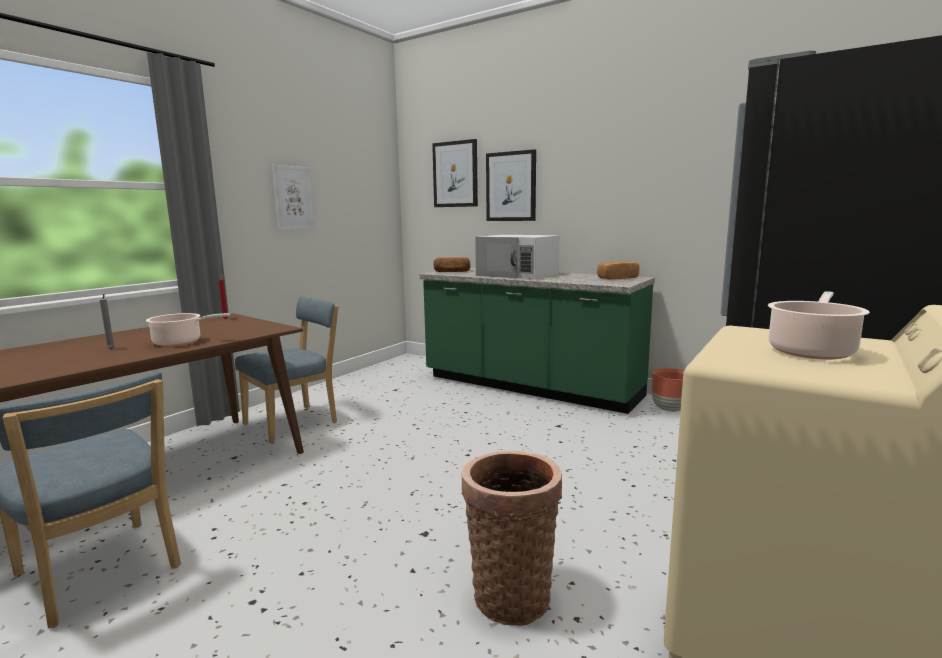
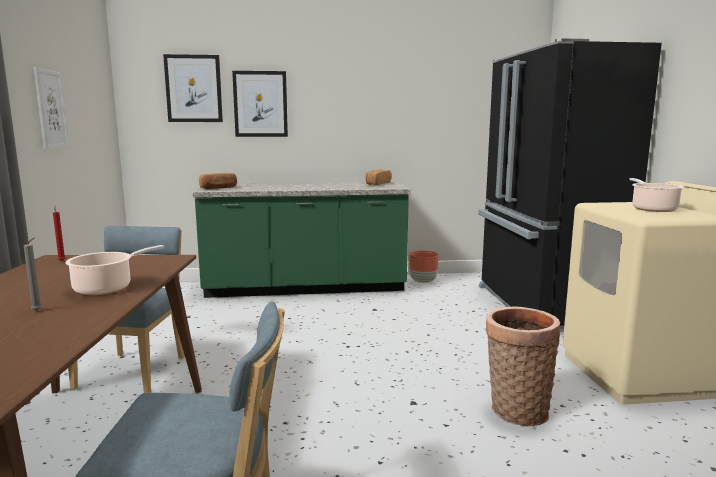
camera: 40 degrees left, 0 degrees up
(518, 274) = (292, 186): white microwave -> none

